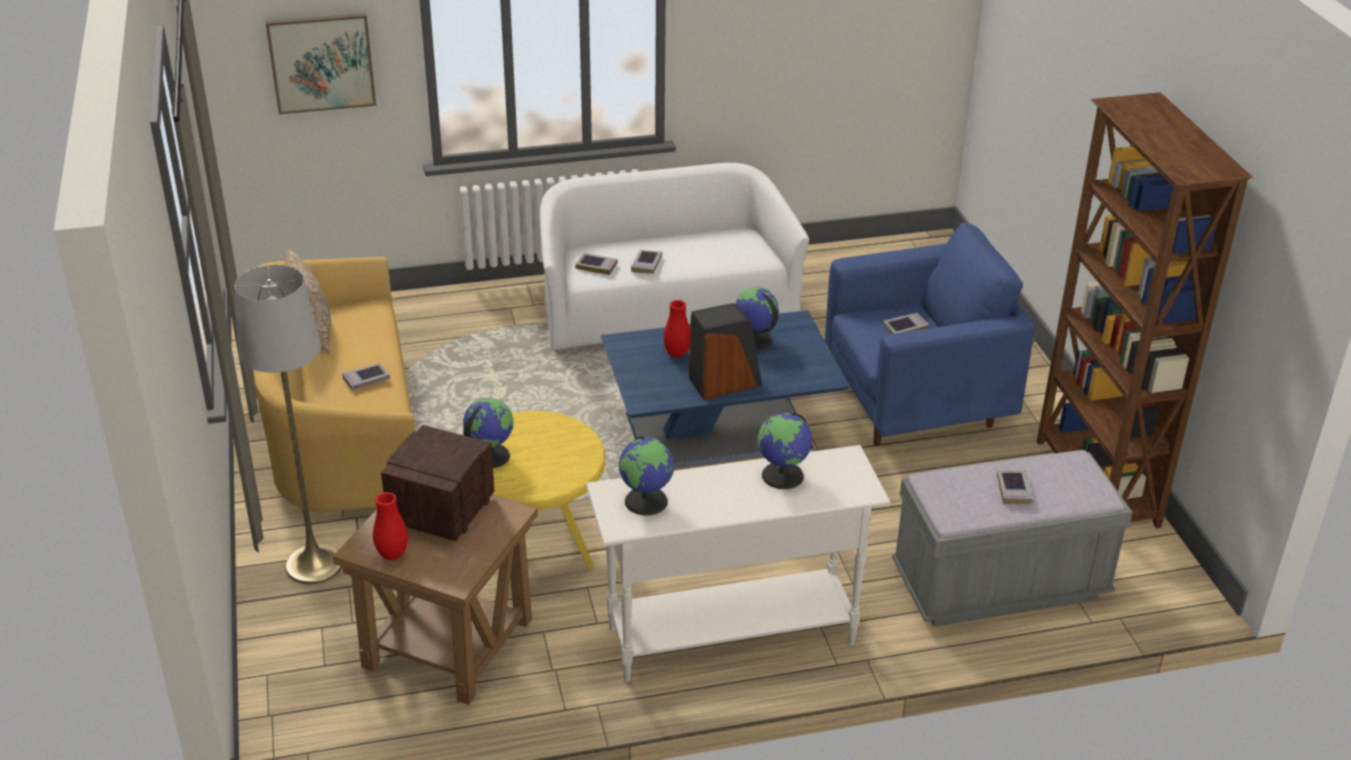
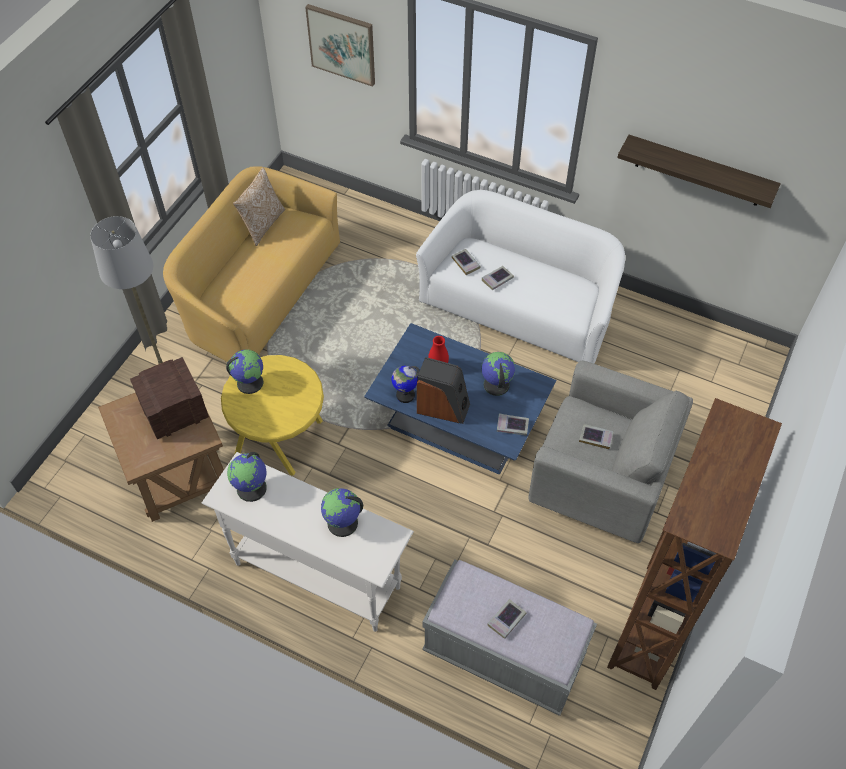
camera: 40 degrees right, 20 degrees up
(366, 379) = (257, 278): book -> book (512, 426)
(392, 555) = (124, 426): red vase -> none
(672, 392) = (405, 395): none -> globe
(809, 37) = (699, 171): none -> shelf
(916, 405) = (599, 483): blue armchair -> grey armchair

